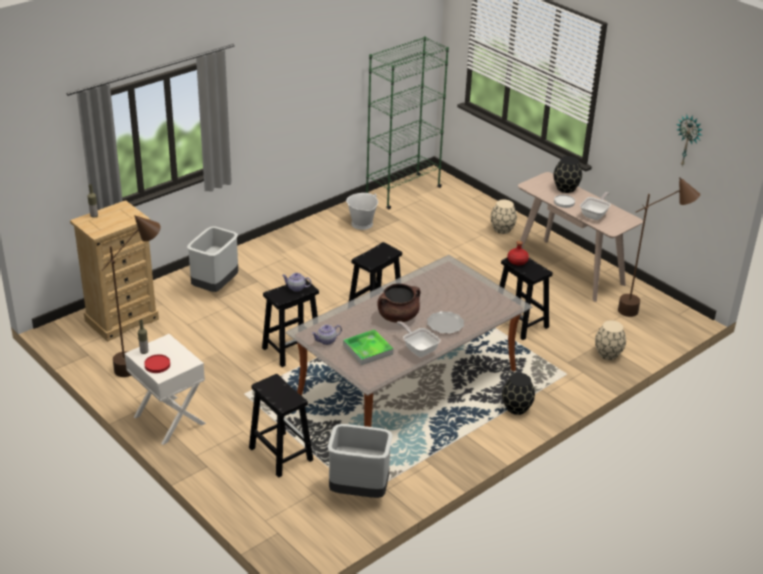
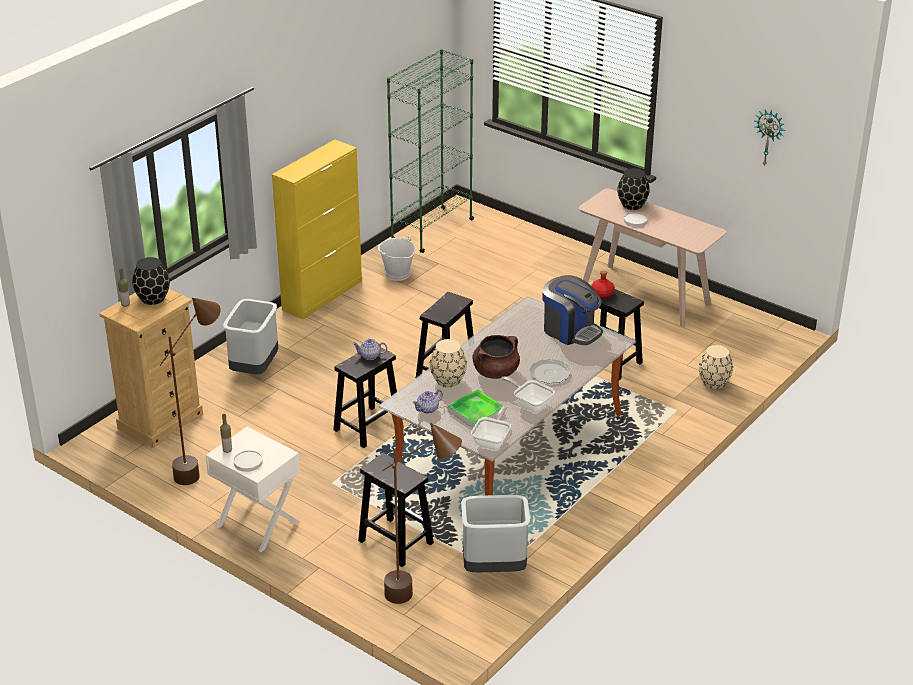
camera: 10 degrees left, 0 degrees up
(157, 365) = (248, 462): red plate -> white plate
(293, 233) = (322, 295): none -> yellow cabinet
(476, 289) = (570, 330): none -> coffee machine
(502, 229) = (557, 259): beige vase -> beige vase (447, 380)
(516, 408) = (634, 454): black vase -> black vase (153, 298)
(595, 214) = (673, 230): frying pan -> frying pan (492, 440)
(645, 314) = (741, 333): brown floor lamp -> brown floor lamp (422, 595)

